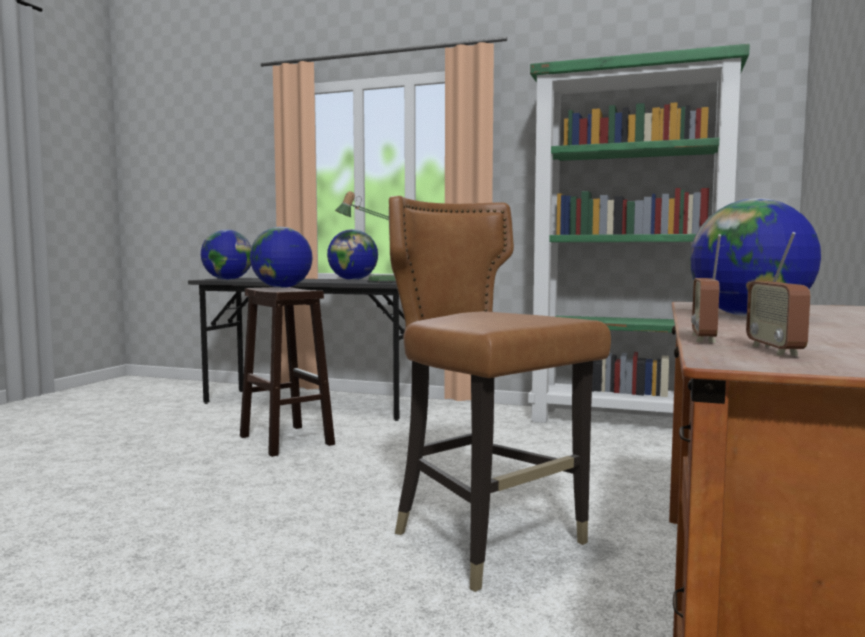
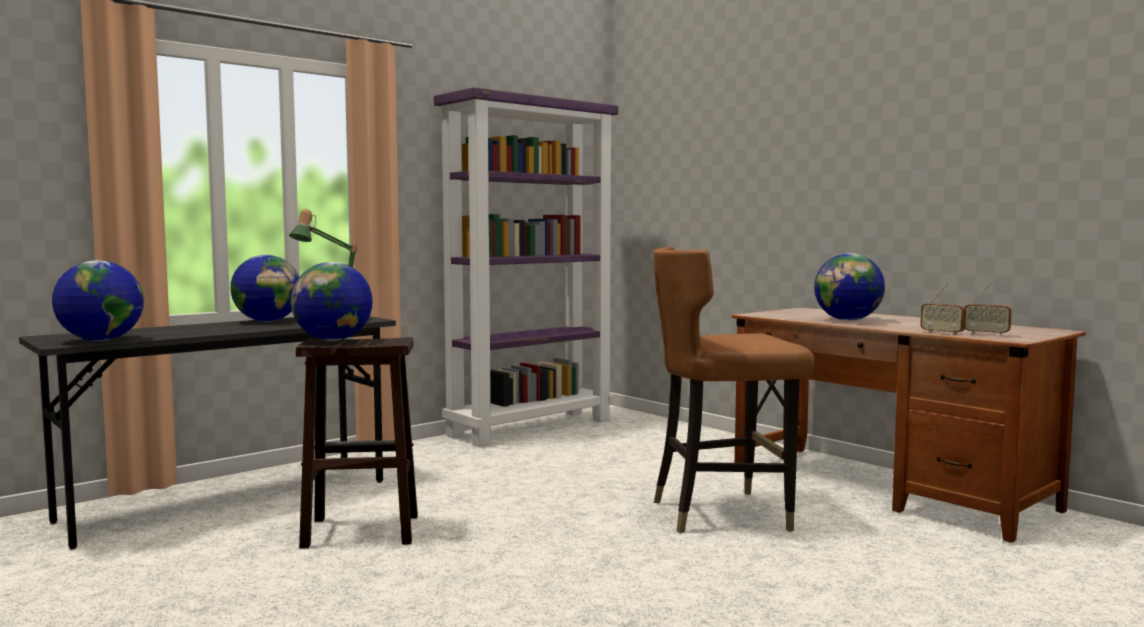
camera: 60 degrees left, 0 degrees up
(626, 422) = (531, 427): green bookcase -> purple bookcase

